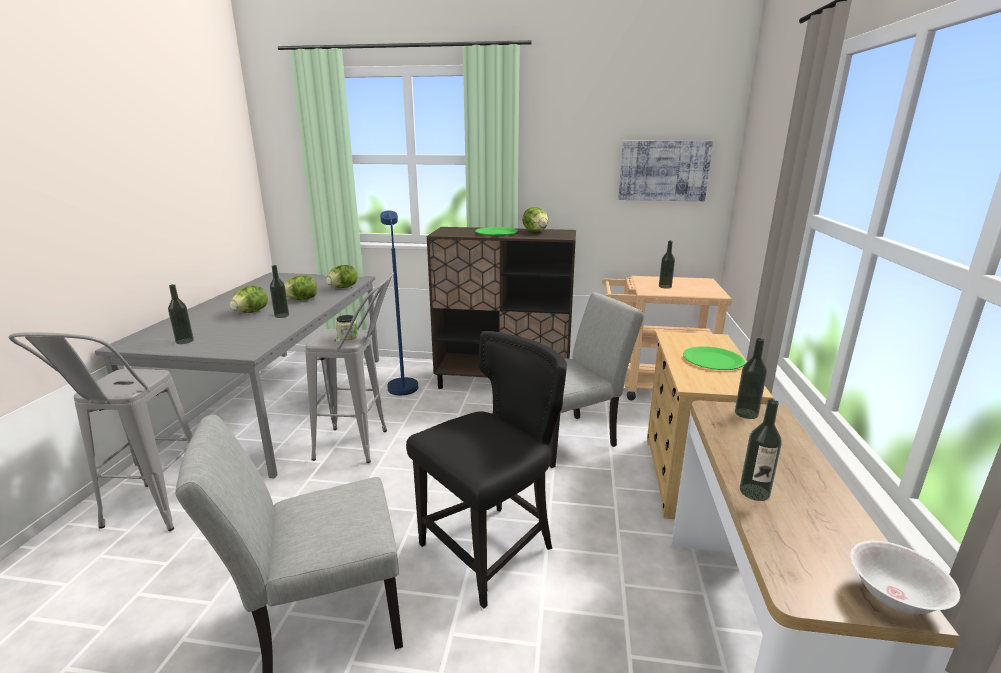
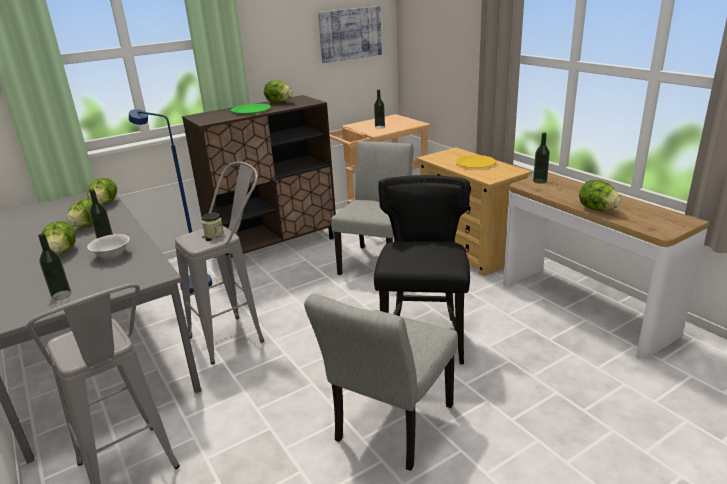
camera: 40 degrees left, 5 degrees up
(712, 360) = (475, 163): green plate -> yellow plate
(754, 492) = (597, 209): bottle -> lettuce
(893, 598) = (683, 220): white bowl -> white bowl (112, 255)

